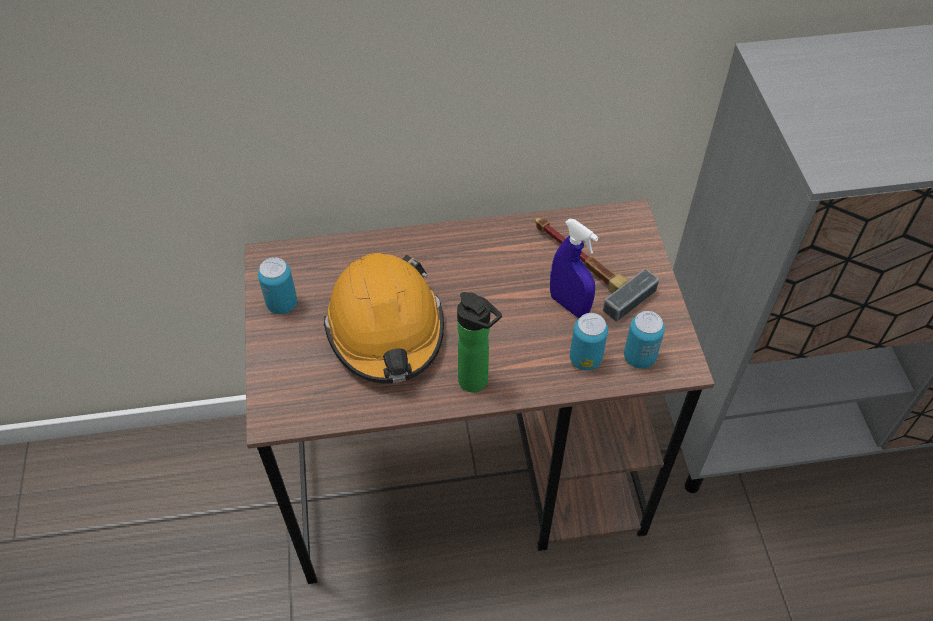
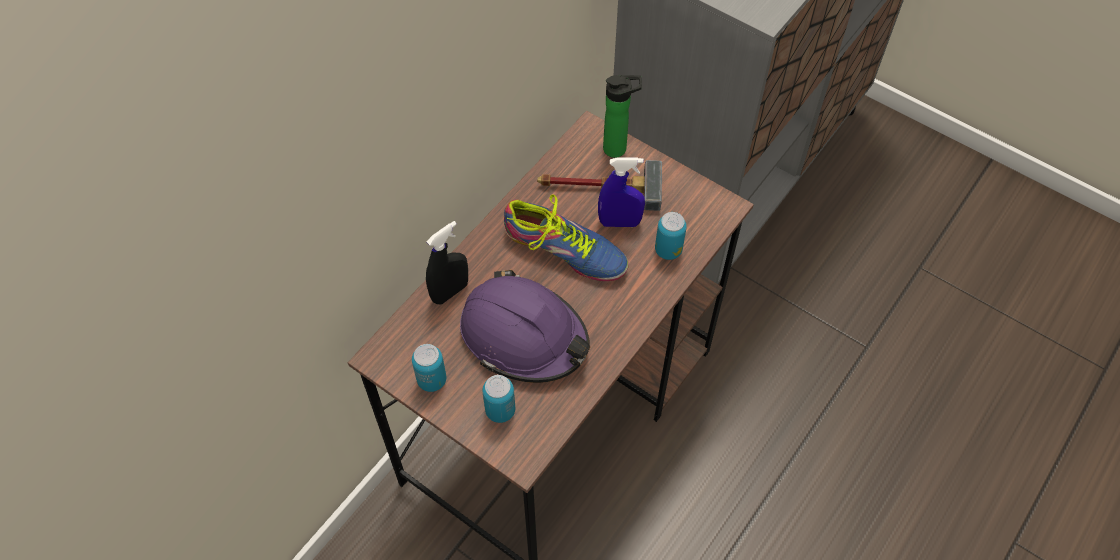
camera: 45 degrees left, 5 degrees up
(372, 252) = (450, 292): none -> black spray bottle
(386, 329) = (524, 336): orange hard hat -> purple hard hat
(476, 383) = (622, 321): bottle -> bottle (618, 149)
(498, 290) = (565, 249): none -> shoe
(639, 357) = (697, 222): can -> can (500, 410)

